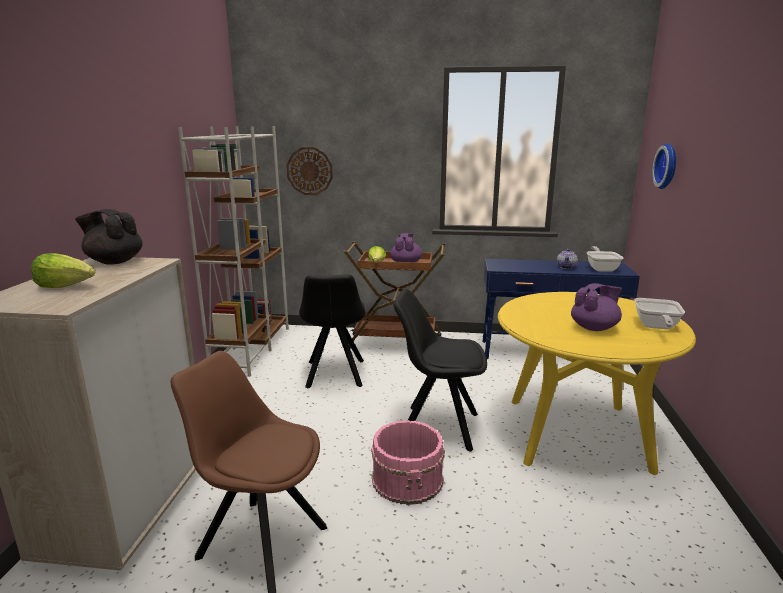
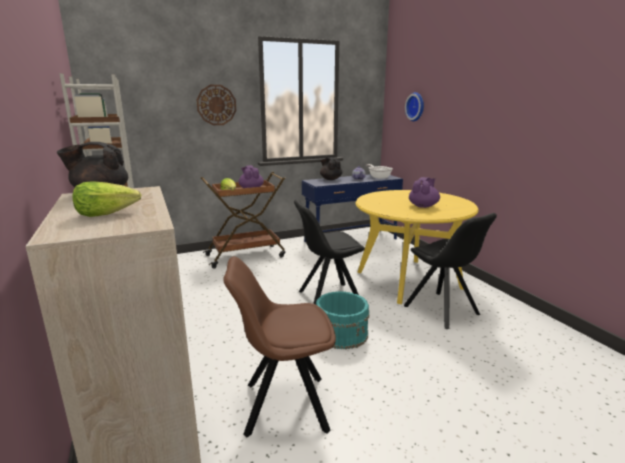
camera: 30 degrees left, 0 degrees up
(309, 171) = (151, 120): wall clock -> wall clock (216, 105)
(335, 374) = (220, 284): black chair -> black chair (442, 310)
(408, 479) = (342, 333): pink bucket -> turquoise bucket
(525, 262) = (330, 179): none -> black teapot
(656, 327) = (450, 201): frying pan -> none

